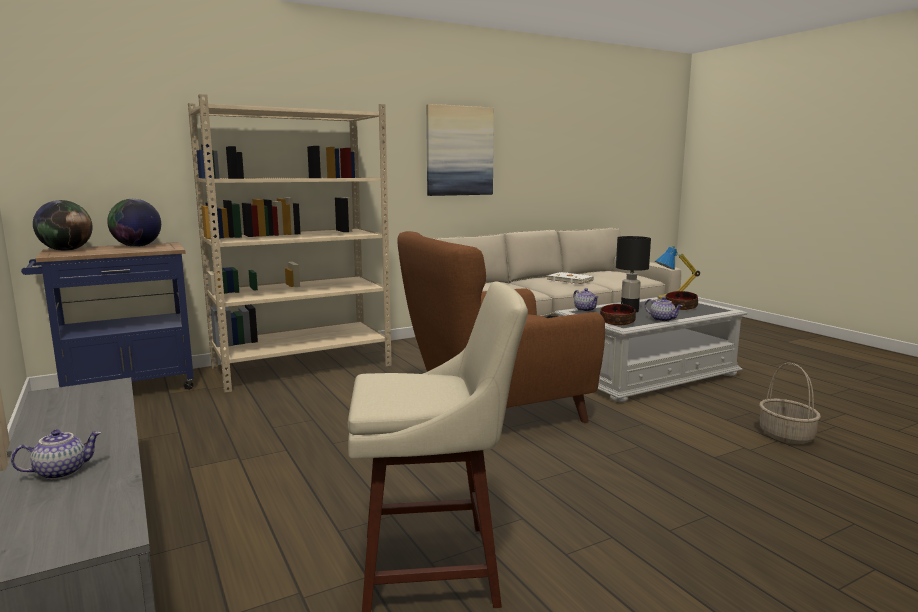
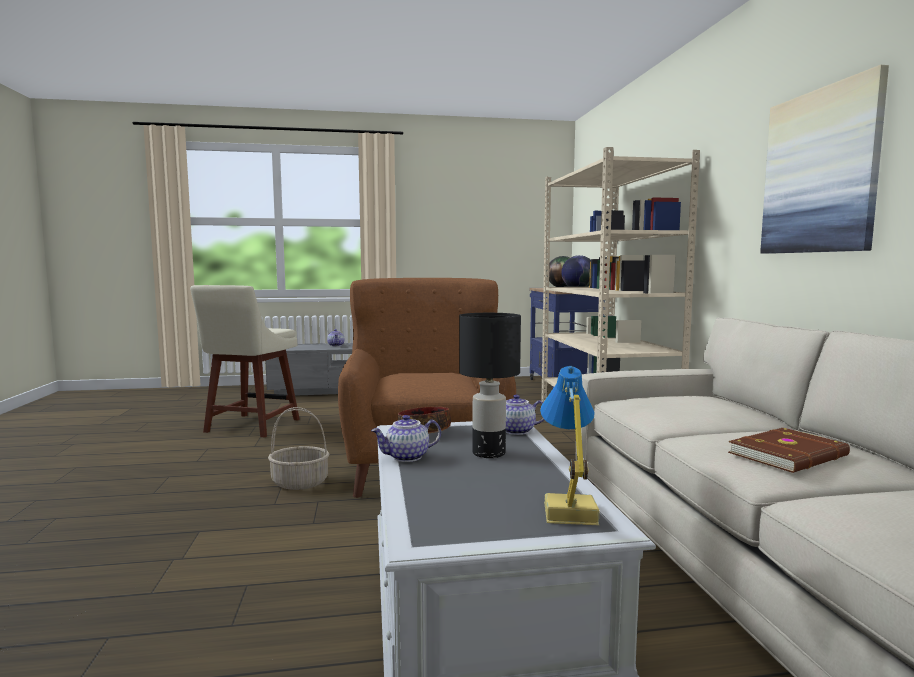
camera: 110 degrees right, 5 degrees down
(570, 280) = (790, 455): white book -> brown book
(680, 307) = (487, 499): bowl -> none
(785, 435) = (147, 607): basket -> basket (300, 482)

